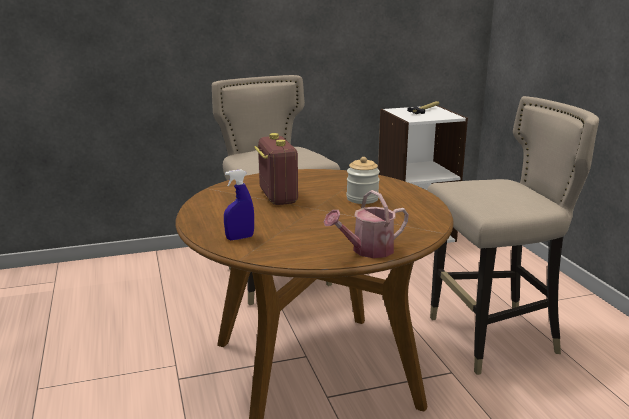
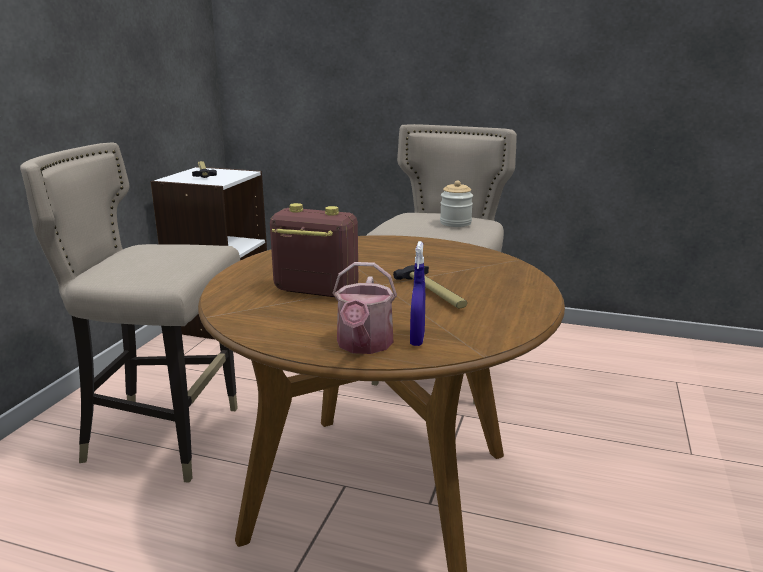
camera: 55 degrees left, 0 degrees up
(322, 224) = (433, 293): none -> hammer
(362, 199) = (388, 260): jar -> jar (455, 223)
(367, 250) = (528, 294): watering can -> watering can (363, 345)

